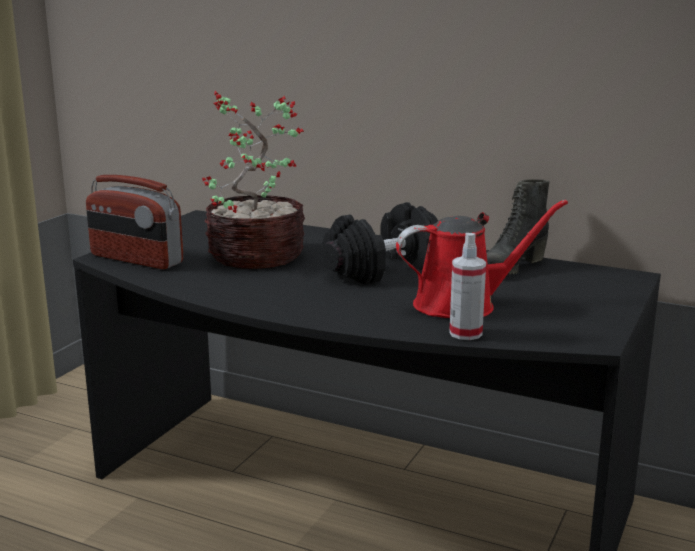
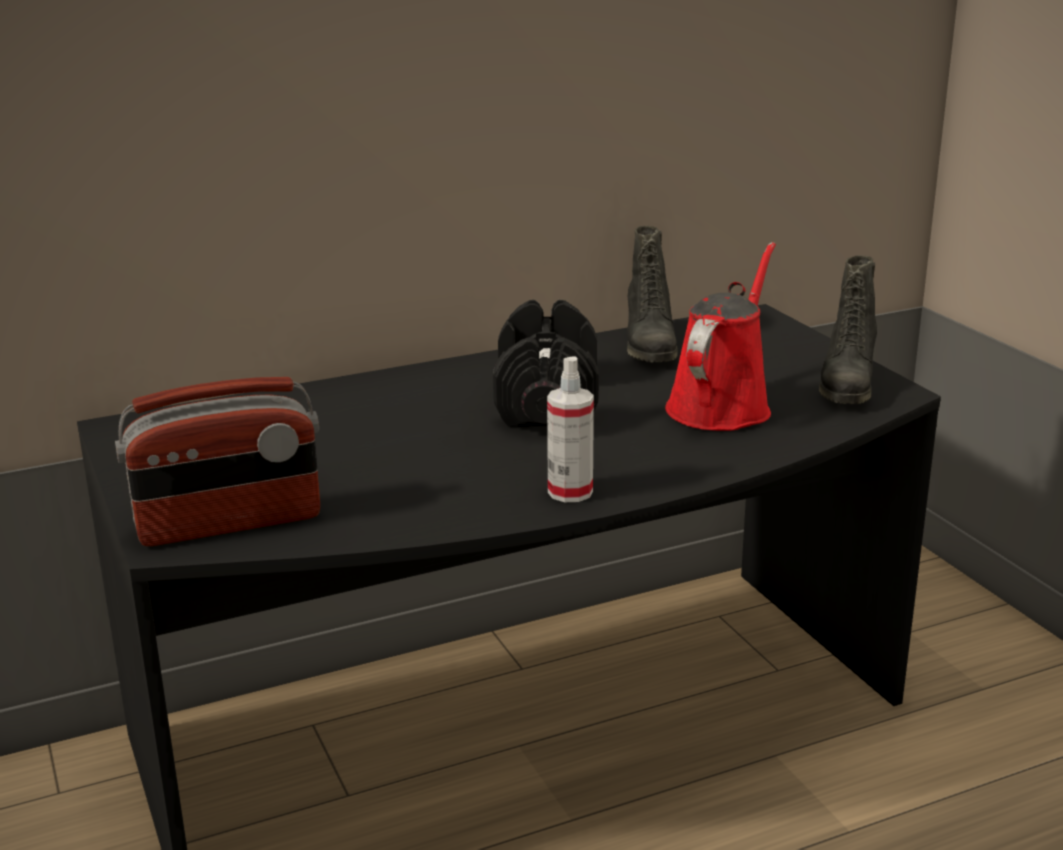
camera: 50 degrees left, 5 degrees up
(254, 257) = (370, 450): potted plant -> none
(465, 333) = (803, 433): spray bottle -> spray bottle (570, 492)
(569, 326) = (845, 386): none -> black boot

